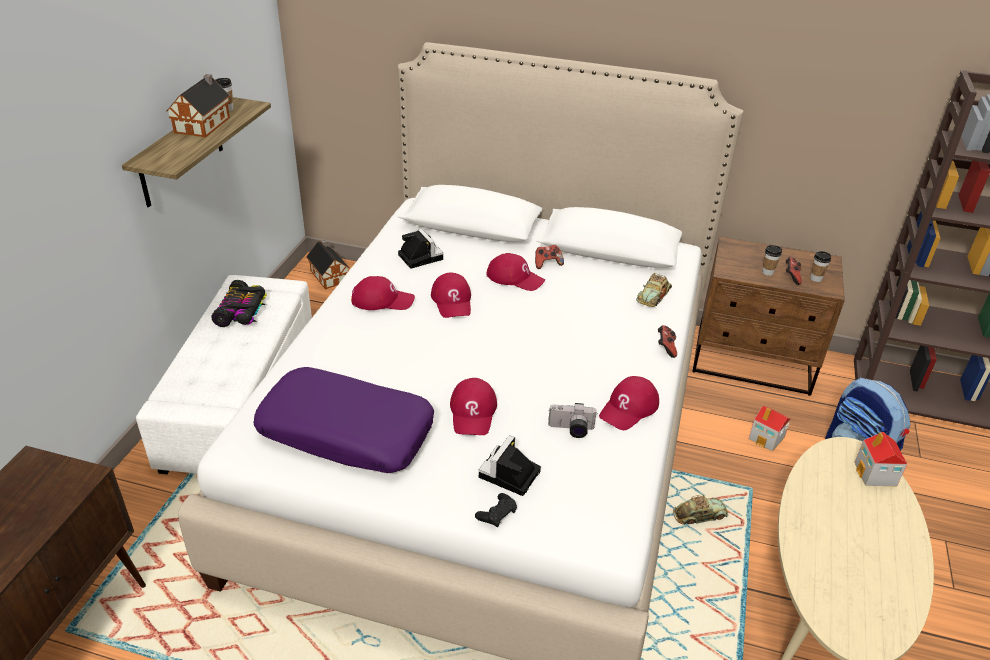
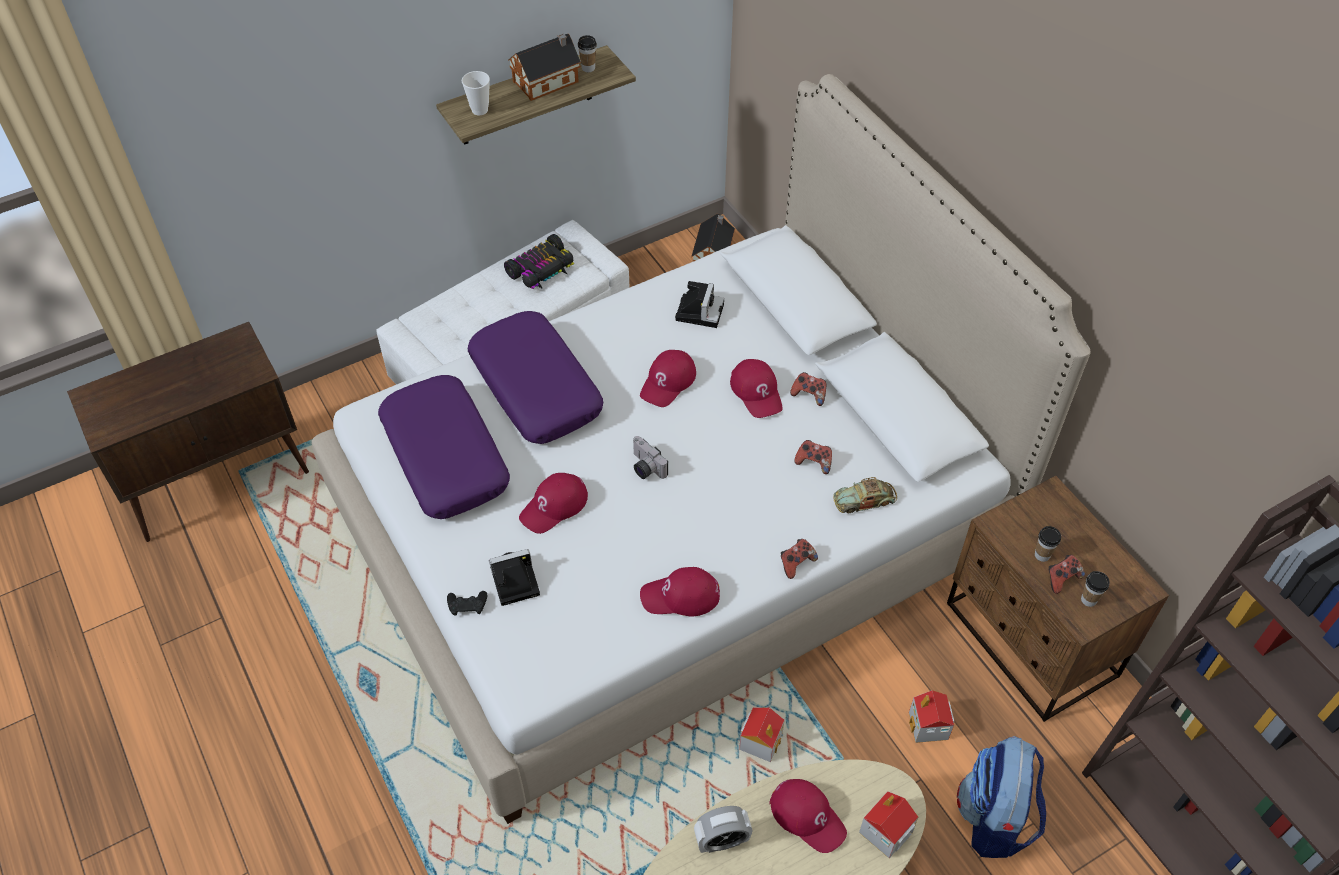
camera: 45 degrees right, 15 degrees up
(168, 155) = (480, 110): none -> cup
(362, 352) = (537, 387): none -> purple pillow
(382, 300) = (612, 342): red cap -> red cap (808, 816)
(571, 430) = (607, 579): camera -> camera (645, 467)
(599, 294) = (814, 462): none -> game controller
(699, 515) = (761, 741): toy car -> toy house
(812, 553) = (722, 841): none -> alarm clock

